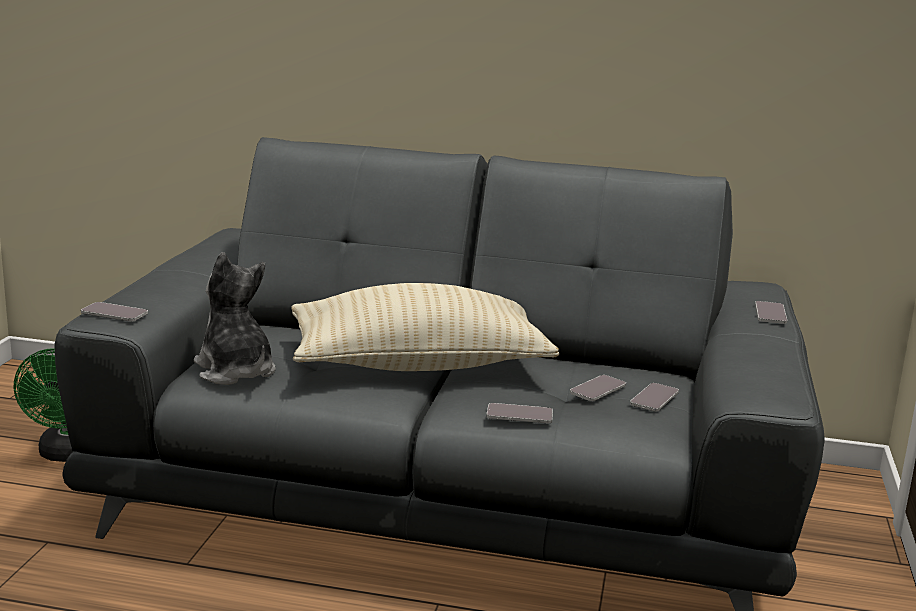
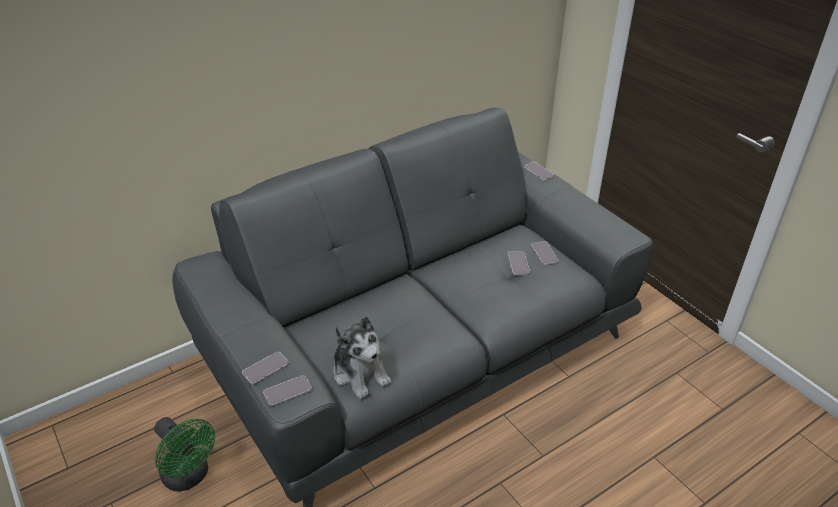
camera: 45 degrees left, 20 degrees up
(235, 371) = (360, 373): plush toy -> plush toy turned 135 degrees counterclockwise
(418, 365) = (426, 301): beige pillow -> none
(519, 415) = (521, 305): phone -> phone (265, 368)

